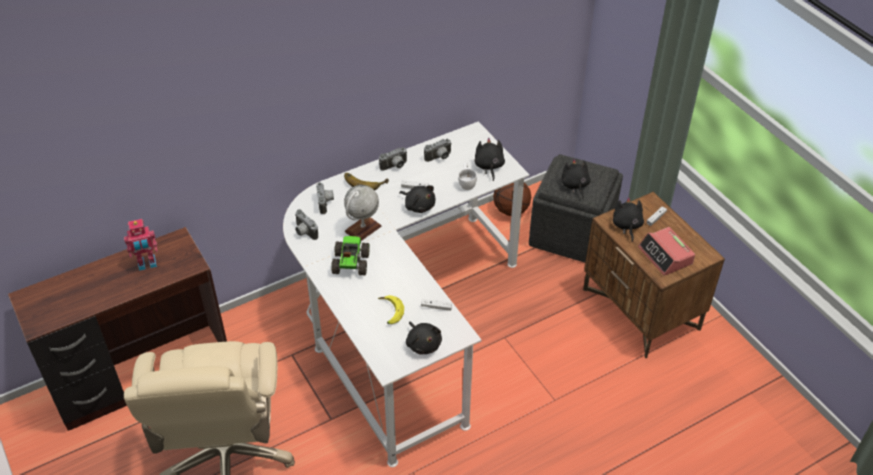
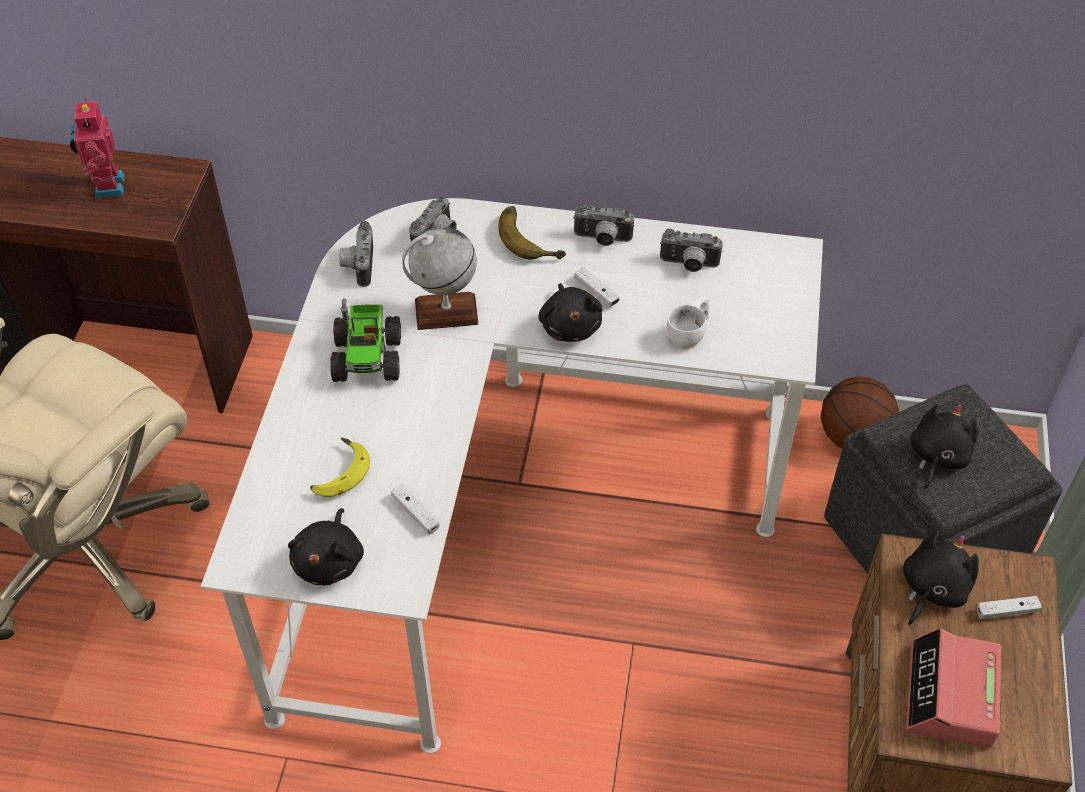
camera: 40 degrees right, 5 degrees up
(147, 264) = (106, 186): toy robot -> toy robot turned 60 degrees clockwise
(350, 264) = (368, 357): toy truck -> toy truck turned 135 degrees clockwise
(489, 166) = (757, 327): black plush toy -> none

